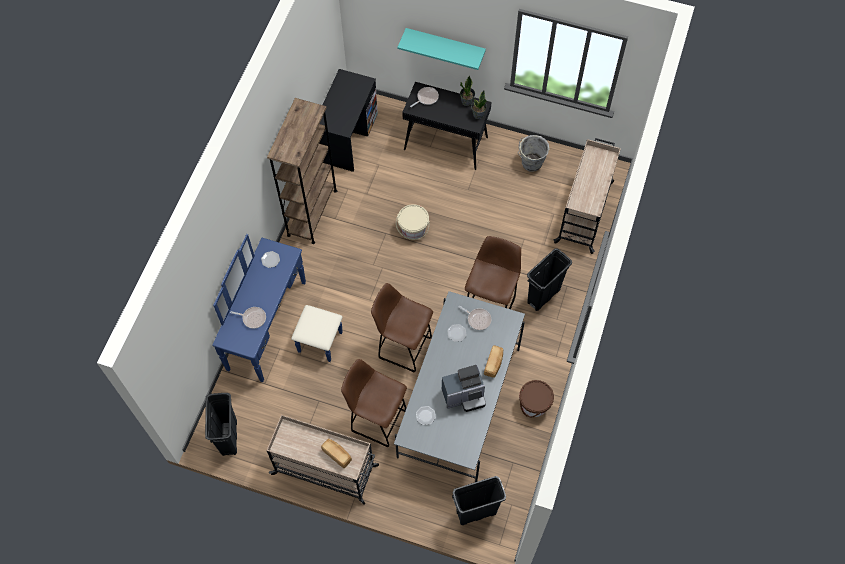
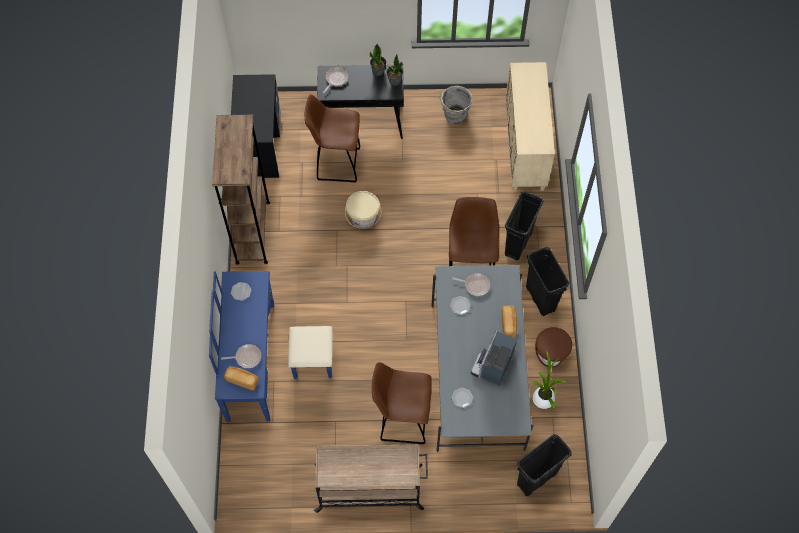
camera: 20 degrees left, 0 degrees up
(229, 437) = (257, 489): black trash can -> black trash can (540, 298)
(337, 454) = (388, 467): bread -> bread (242, 380)
(403, 347) = (399, 339): brown stool -> brown stool (336, 164)
(445, 44) = (342, 18): turquoise shelf -> none
(464, 396) = (492, 365): coffee machine -> coffee machine turned 150 degrees clockwise
(511, 441) = (543, 397): none -> potted plant
(584, 211) = (525, 148): beige cart -> beige cabinet

